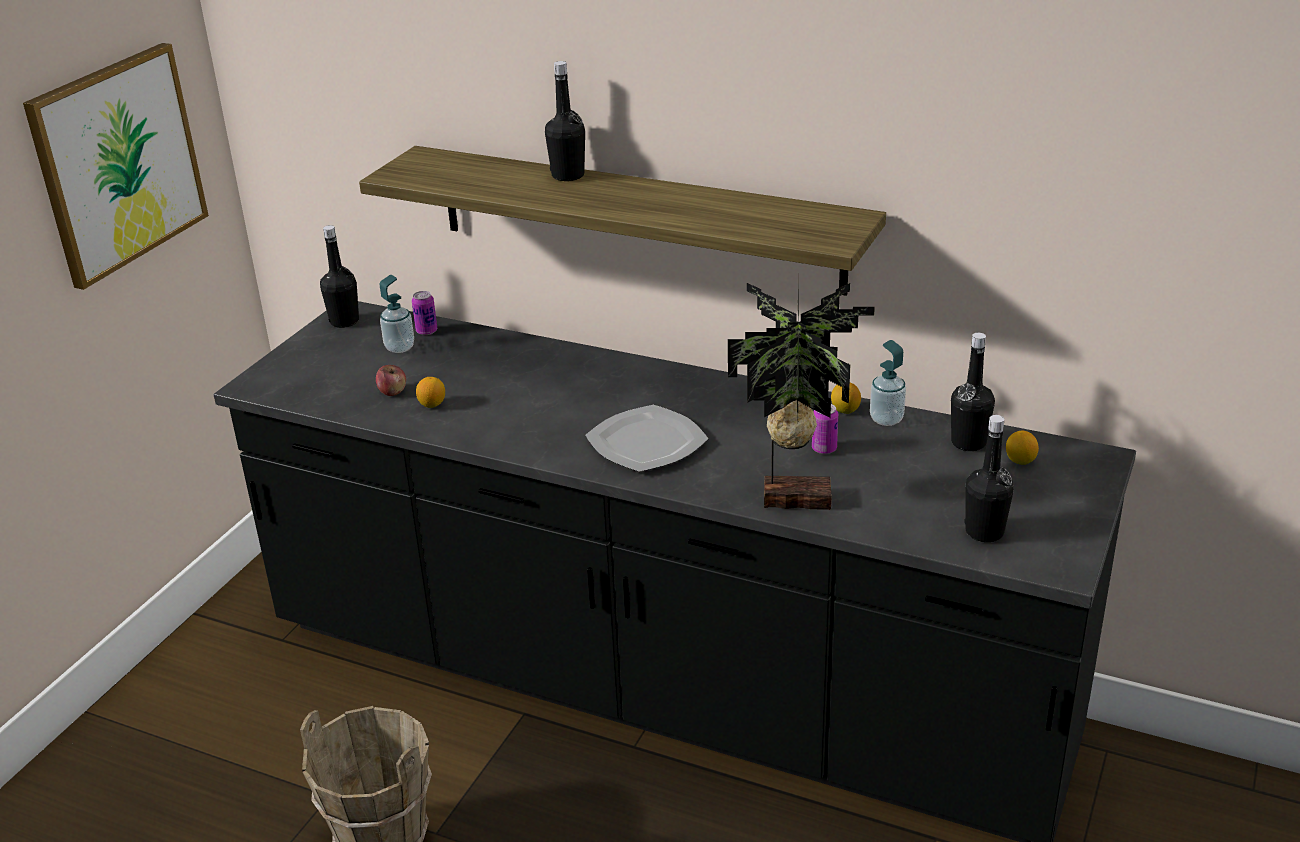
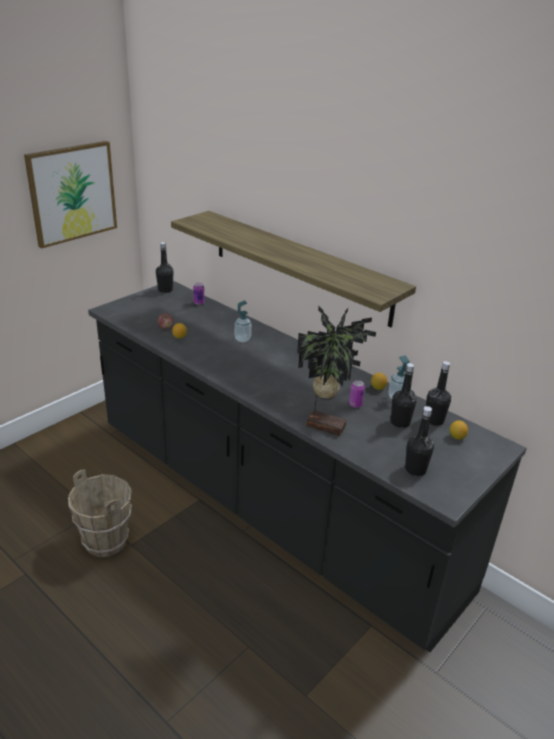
camera: 15 degrees right, 0 degrees up
(400, 347) = (182, 307): soap dispenser -> soap dispenser (242, 339)
(568, 175) = (268, 237): black bottle -> black bottle (400, 423)
(646, 442) = (268, 379): plate -> none

